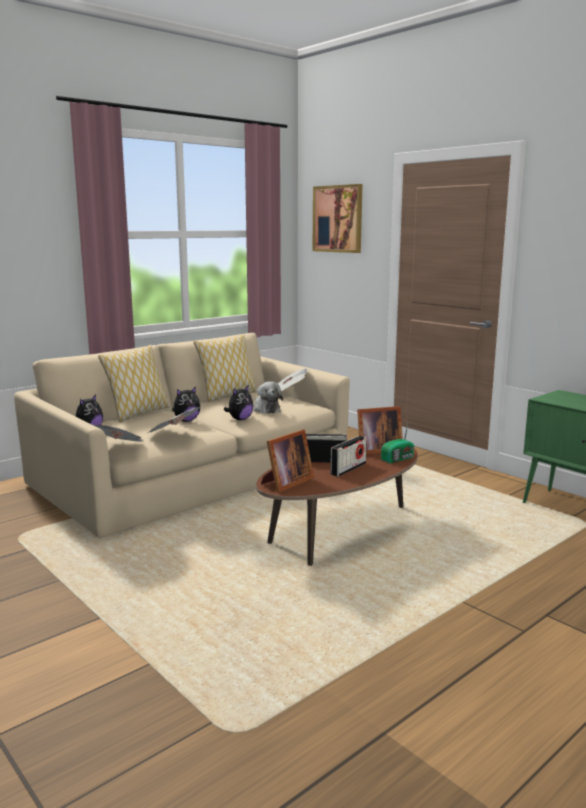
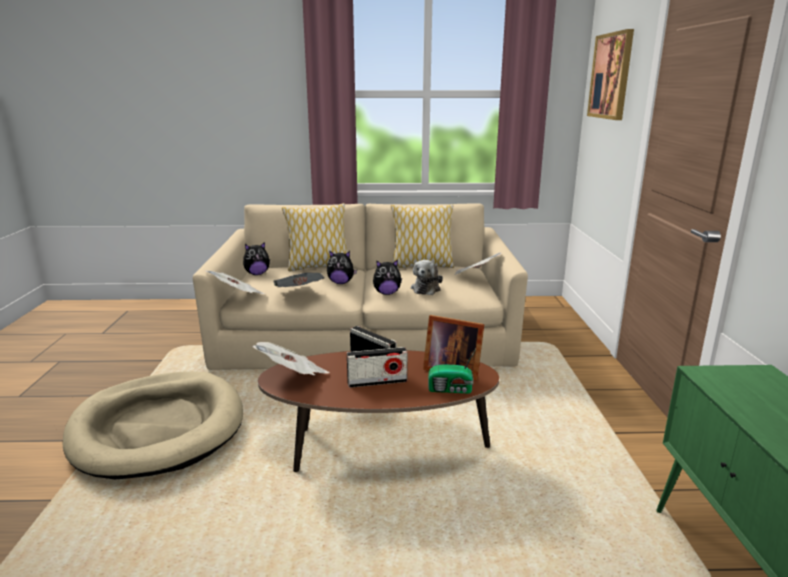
camera: 40 degrees right, 5 degrees up
(140, 589) = (158, 428): none -> beige dog bed
(286, 483) = (293, 376): picture frame -> newspaper

